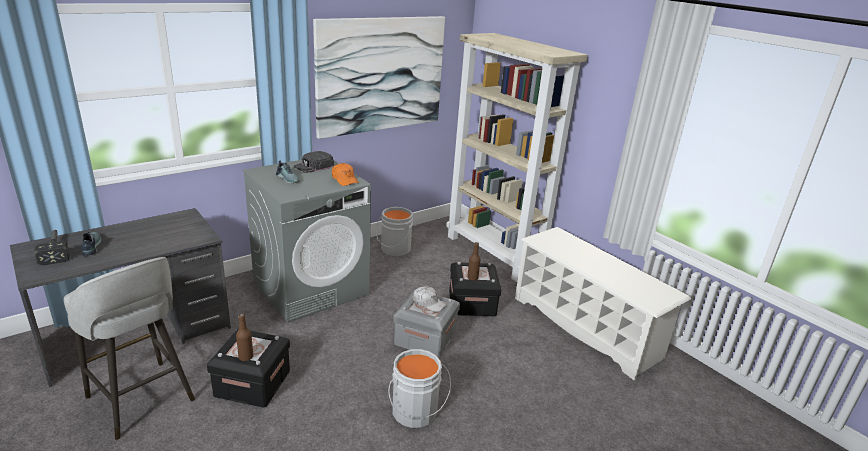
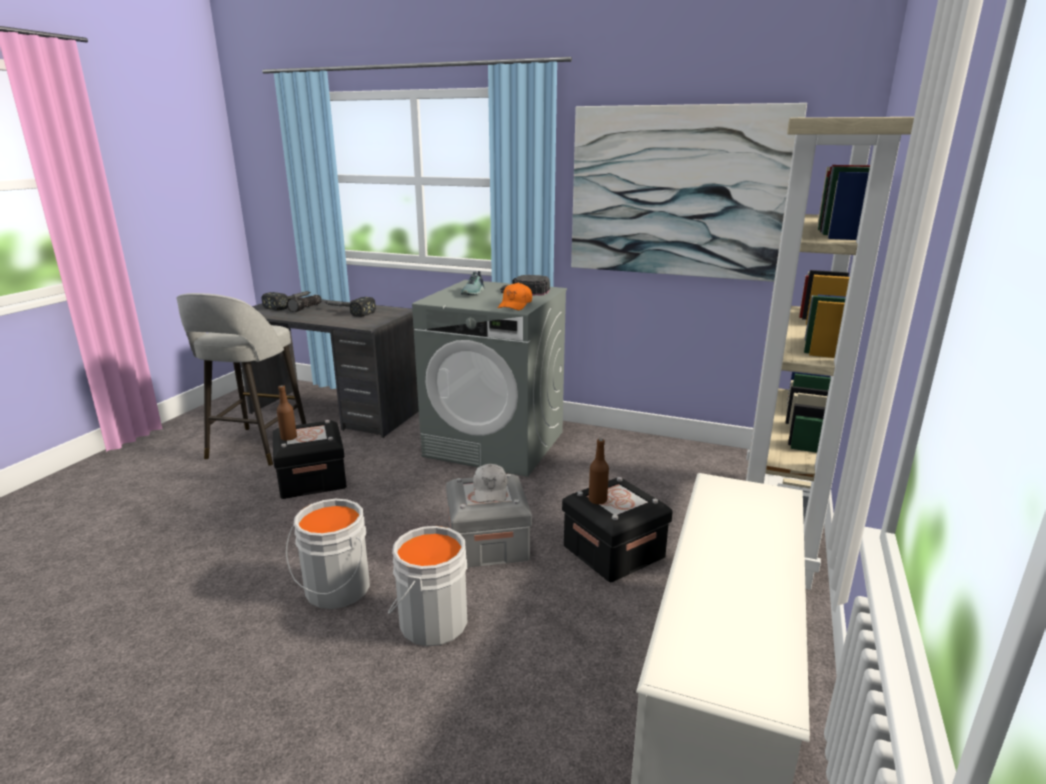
camera: 60 degrees right, 5 degrees down
(90, 247) = (306, 308): shoe -> flashlight
(144, 234) = (347, 311): none -> hammer
(394, 249) = (646, 455): grey bucket -> grey bucket (430, 621)

